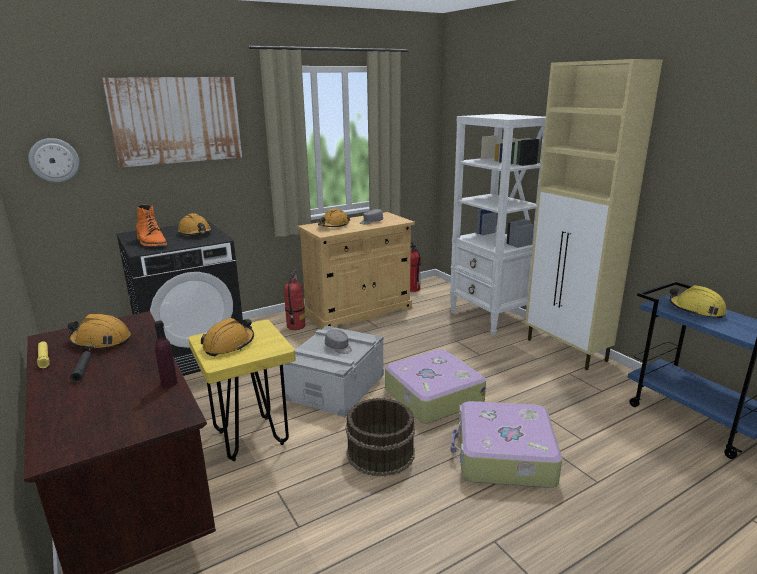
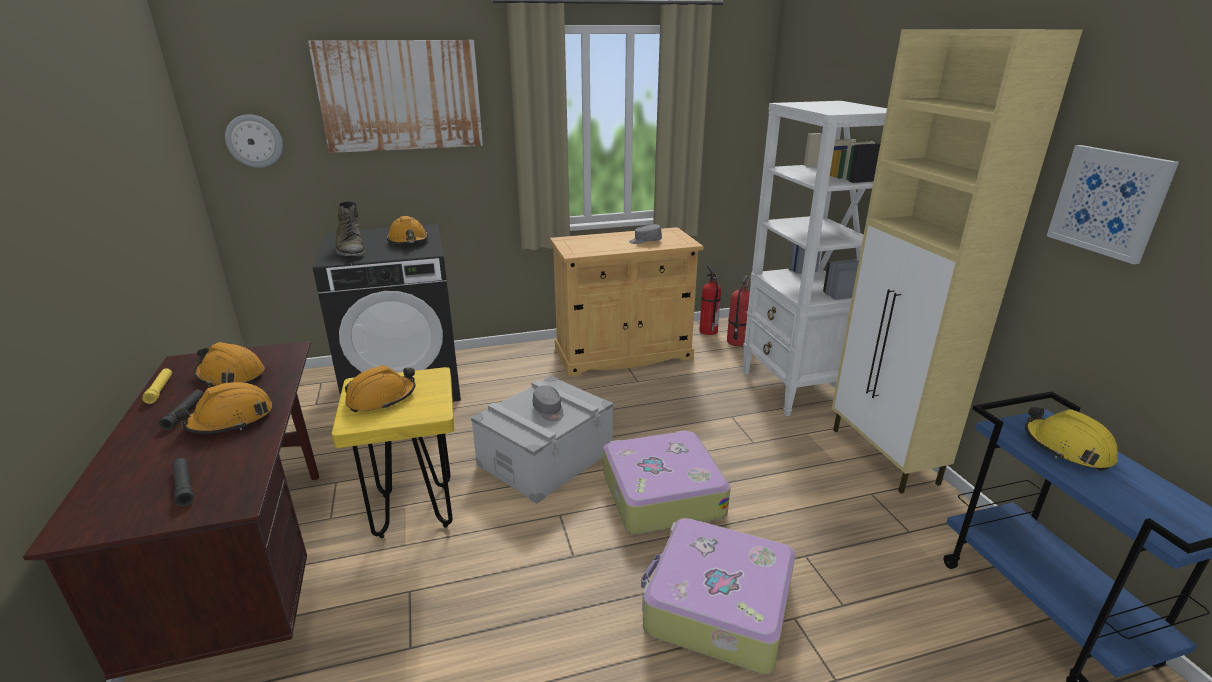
camera: 15 degrees right, 5 degrees up
(127, 414) = (184, 486): none -> black flashlight
(151, 242) = (351, 249): orange boot -> green boot
(169, 383) = (258, 450): purple bottle -> none
(296, 326) = (537, 364): fire extinguisher -> fire extinguisher (737, 342)
(333, 226) = (593, 243): orange hard hat -> orange hard hat (231, 420)
(379, 453) = (555, 565): brown bucket -> none
(692, 159) = (1109, 202): none -> picture

